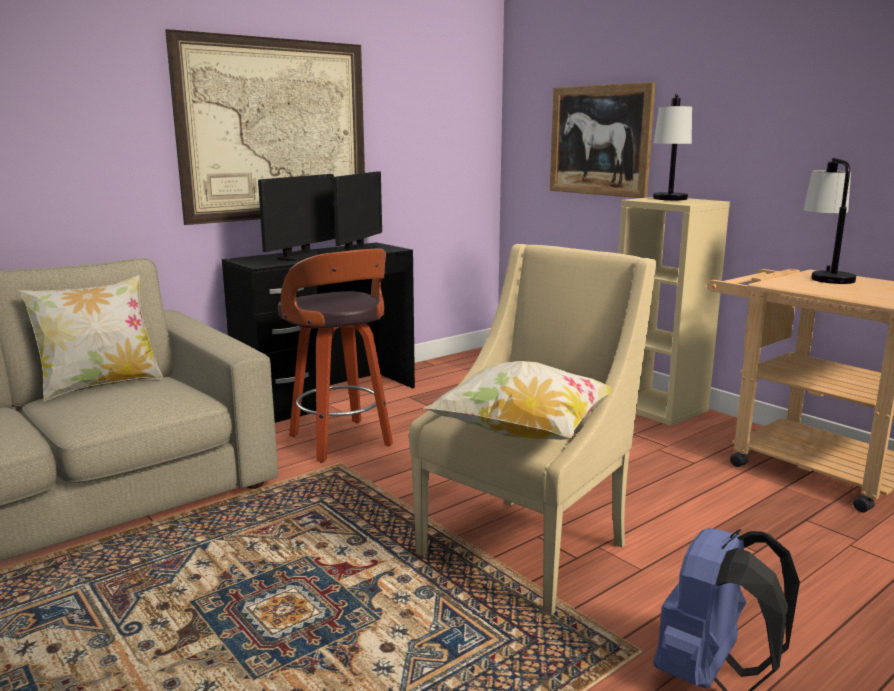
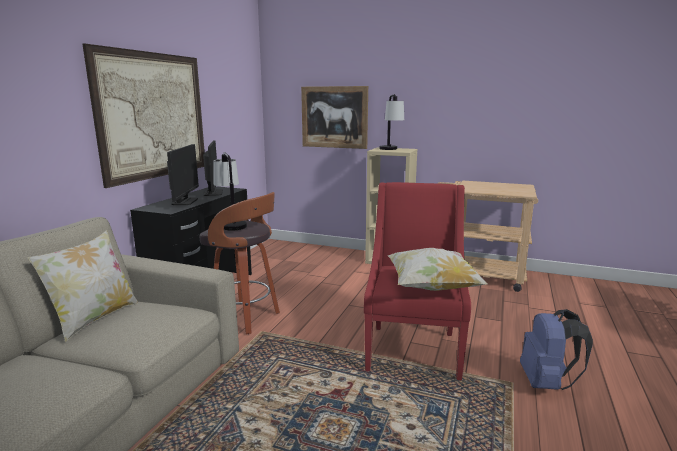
camera: 30 degrees left, 0 degrees up
(528, 547) = (413, 349): beige armchair -> red armchair
(824, 276) = (475, 183): table lamp -> table lamp (231, 224)

